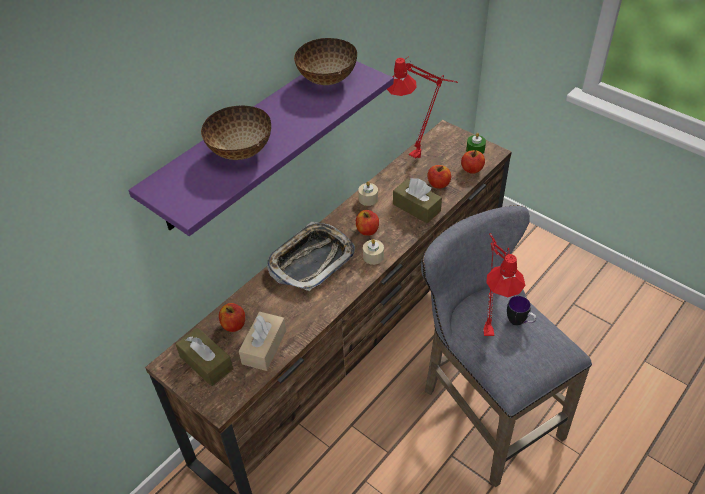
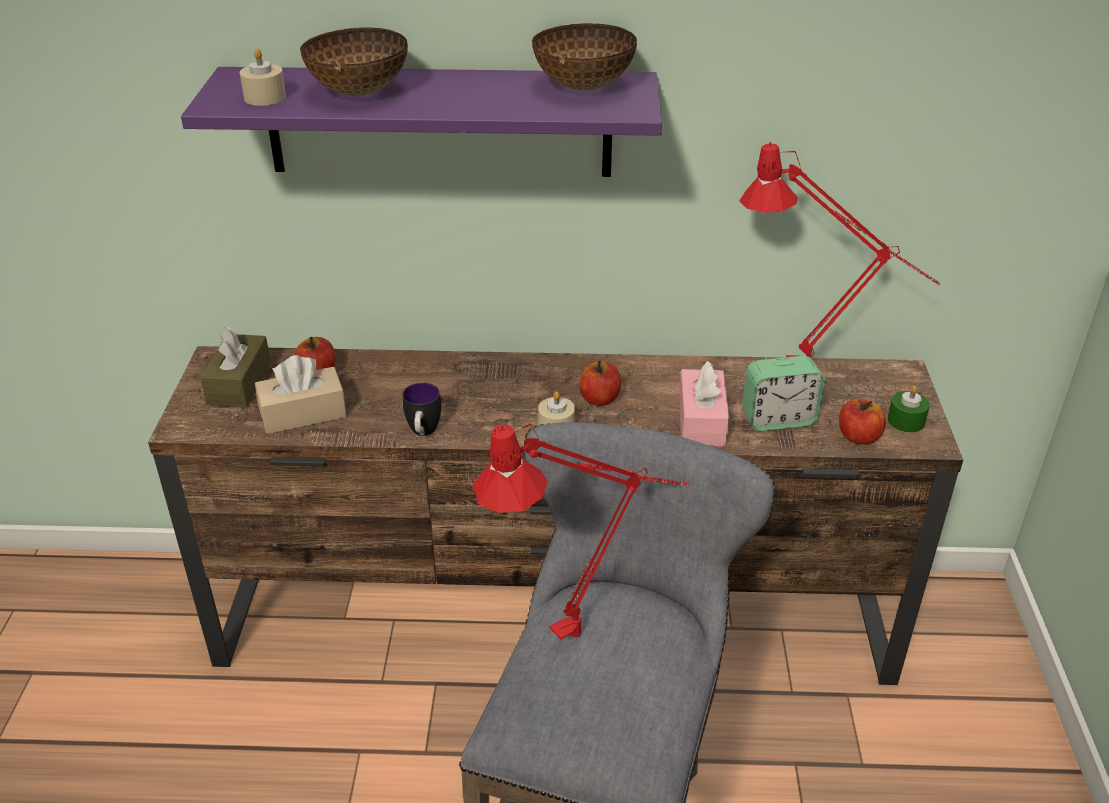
camera: 50 degrees right, 10 degrees down
(311, 260) = (488, 379): tray -> none
(368, 199) = (660, 371): beige candle -> beige candle (265, 97)
(416, 207) = (701, 421): brown tissue box -> pink tissue box
(438, 184) = (778, 419): apple -> alarm clock
(519, 322) = (634, 667): mug -> mug (423, 433)

